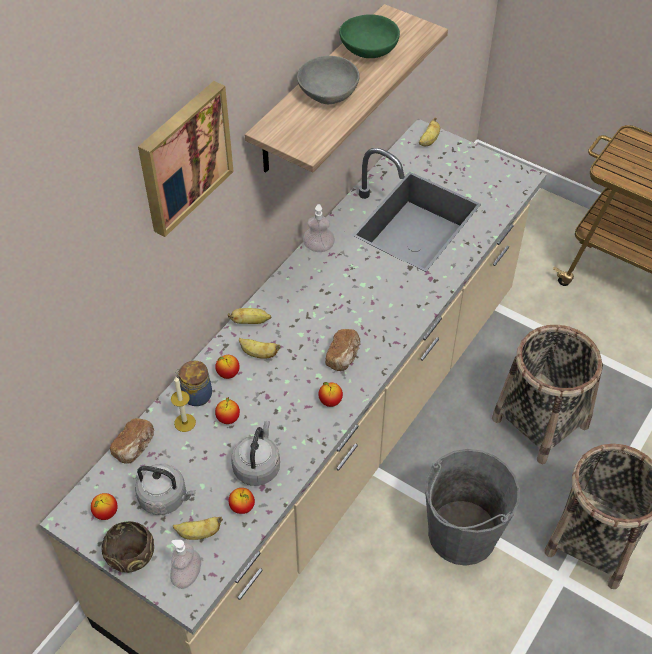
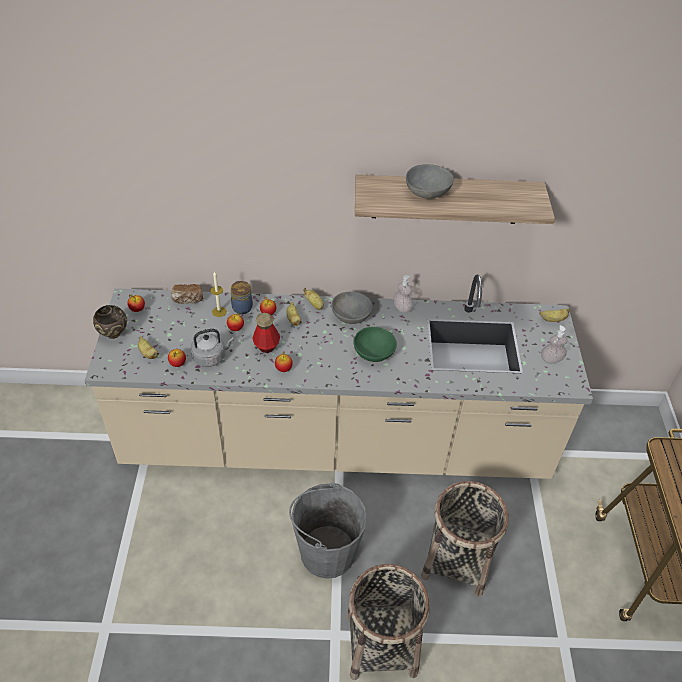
camera: 55 degrees right, 5 degrees down
(165, 498) = (162, 328): grey kettle -> none
(183, 157) = (289, 147): picture -> none
(187, 575) = (118, 361): soap dispenser -> soap dispenser (551, 359)
(281, 400) = (266, 346): none -> bottle
(295, 297) = (351, 315): none -> grey bowl
(344, 356) = (324, 359): bread -> none
(369, 49) = (490, 192): green bowl -> green bowl (374, 352)

